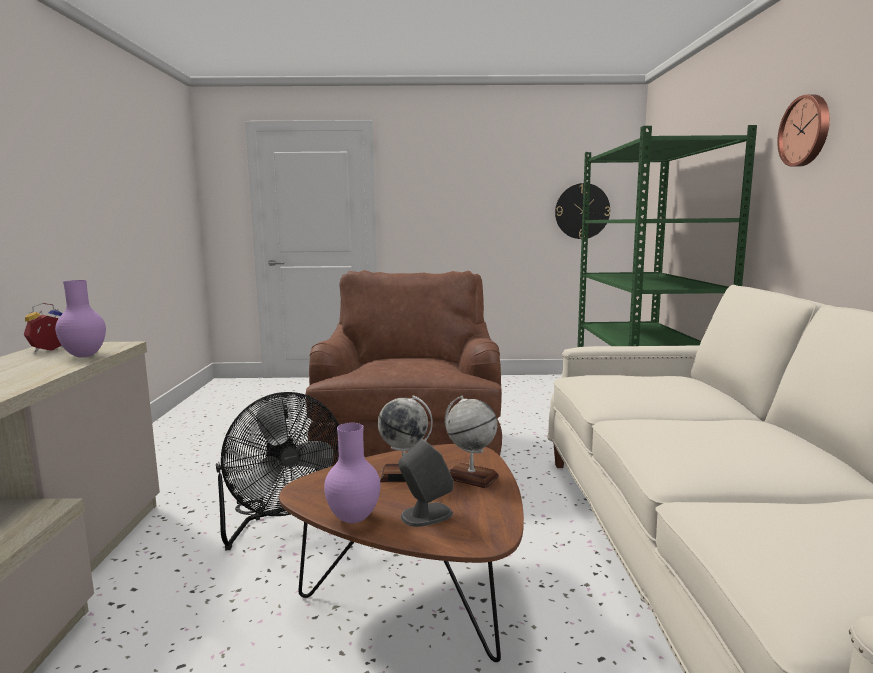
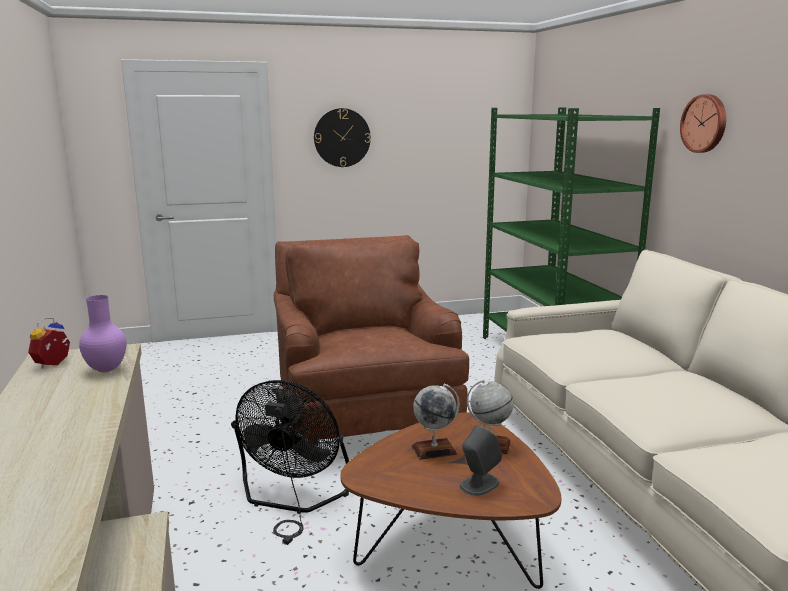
camera: 15 degrees left, 5 degrees up
(281, 521) = (289, 500): black fan -> black fan turned 120 degrees counterclockwise
(354, 519) = (426, 496): purple vase -> none
(582, 211) = (477, 156): wall clock -> wall clock (342, 137)

